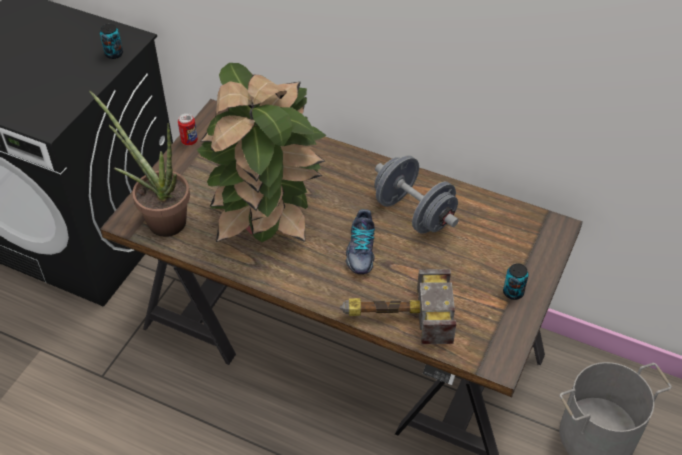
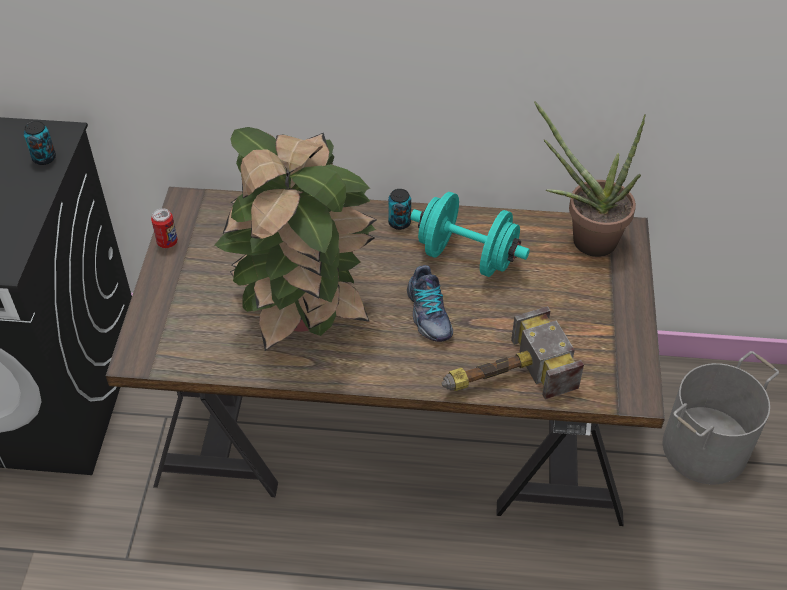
camera: 20 degrees left, 0 degrees up
(160, 218) = (175, 343): potted plant -> potted plant (584, 239)
(414, 213) = (467, 257): grey dumbbell -> turquoise dumbbell
(513, 292) = (614, 314): can -> can (399, 223)

